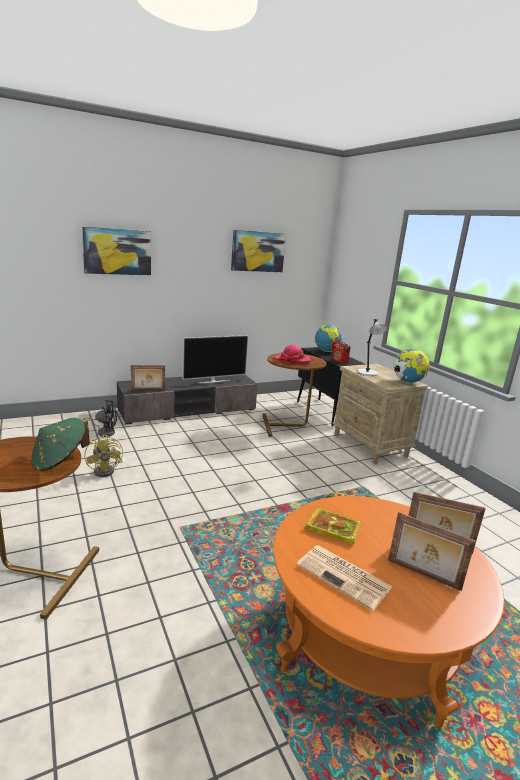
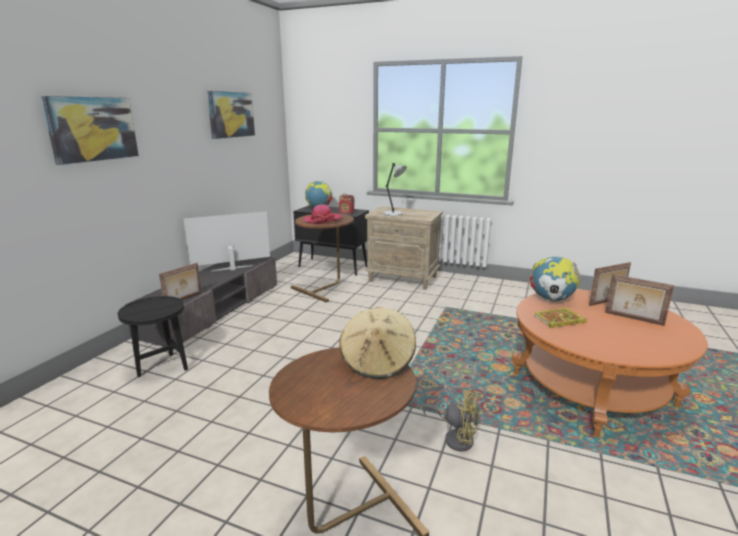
camera: 40 degrees left, 0 degrees up
(59, 461) = (378, 362): green hat -> beige hat
(104, 432) = (161, 368): black fan -> black side table
(107, 470) = (238, 397): yellow fan -> yellow fan (455, 437)
(213, 381) = (232, 268): television -> television turned 135 degrees counterclockwise
(345, 576) = (616, 340): newspaper -> none
(407, 382) = (428, 212): globe -> globe (551, 300)
(423, 575) = (633, 319): picture frame -> picture frame turned 45 degrees clockwise

